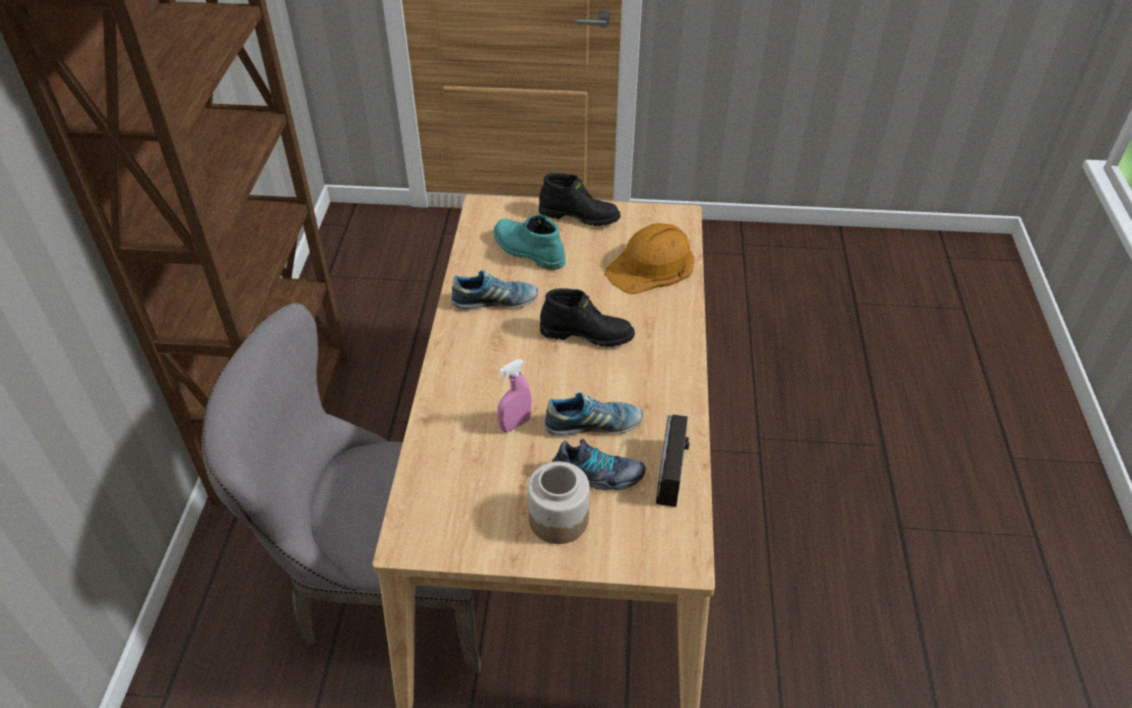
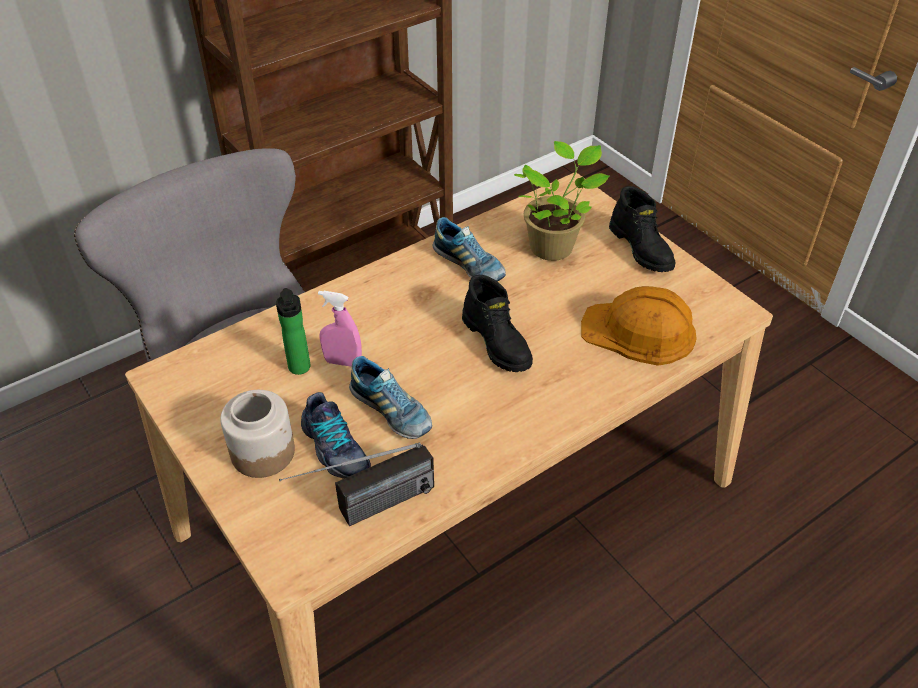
camera: 50 degrees right, 0 degrees up
(495, 452) = (300, 369): none -> bottle
(527, 251) = (554, 246): turquoise boot -> potted plant

